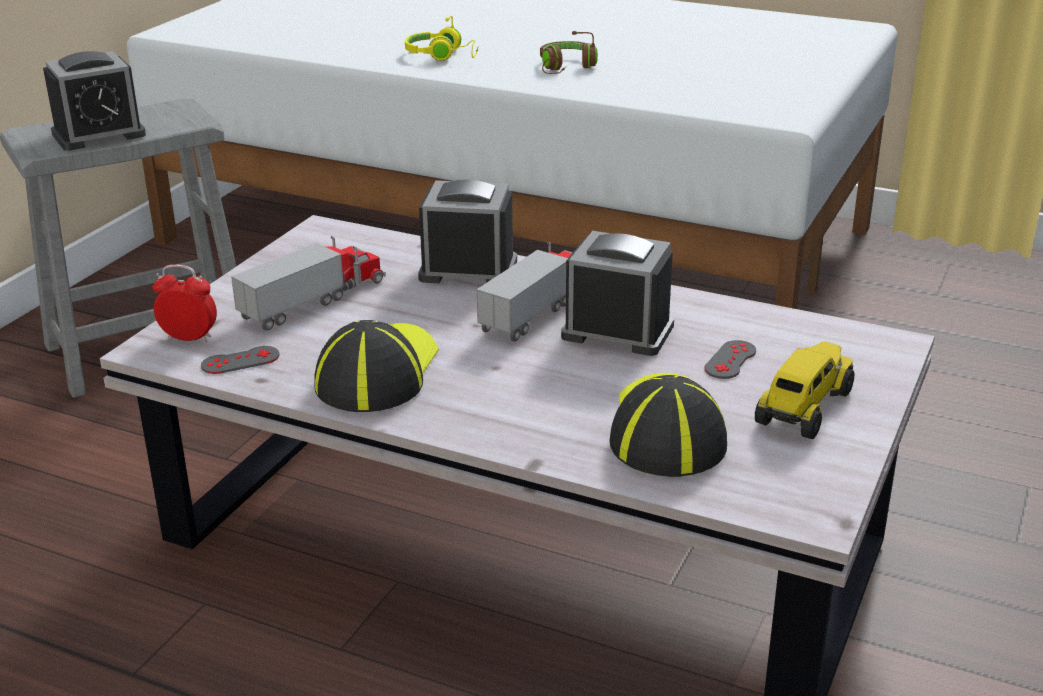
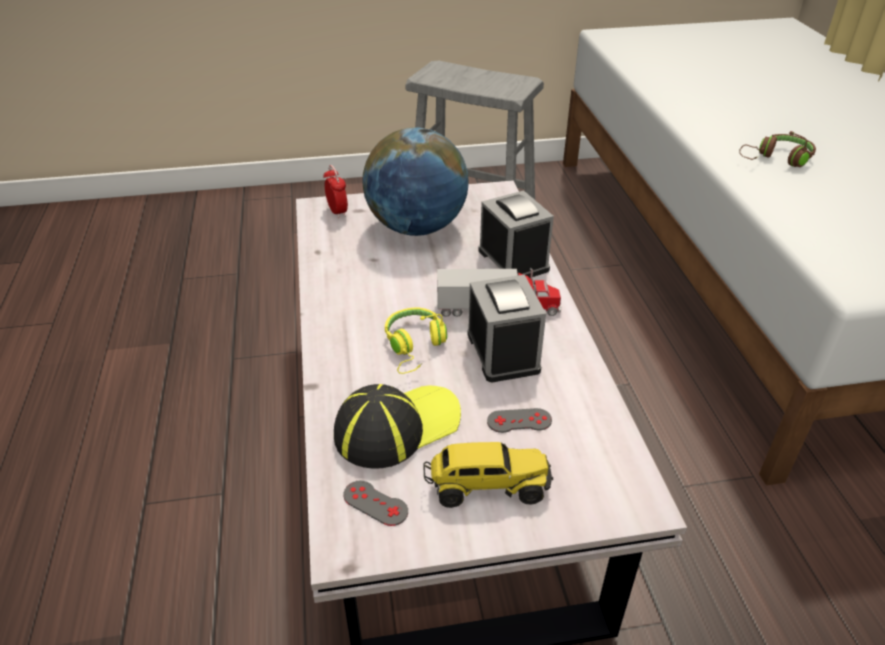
camera: 55 degrees right, 10 degrees up
(99, 134) = (461, 81): alarm clock -> none
(240, 360) = (330, 236): grey game controller -> grey game controller (375, 503)
(315, 300) = (416, 227): toy truck -> globe
(377, 372) = (359, 284): cap -> none
(443, 56) = (716, 113): yellow headphones -> yellow headphones (415, 346)

